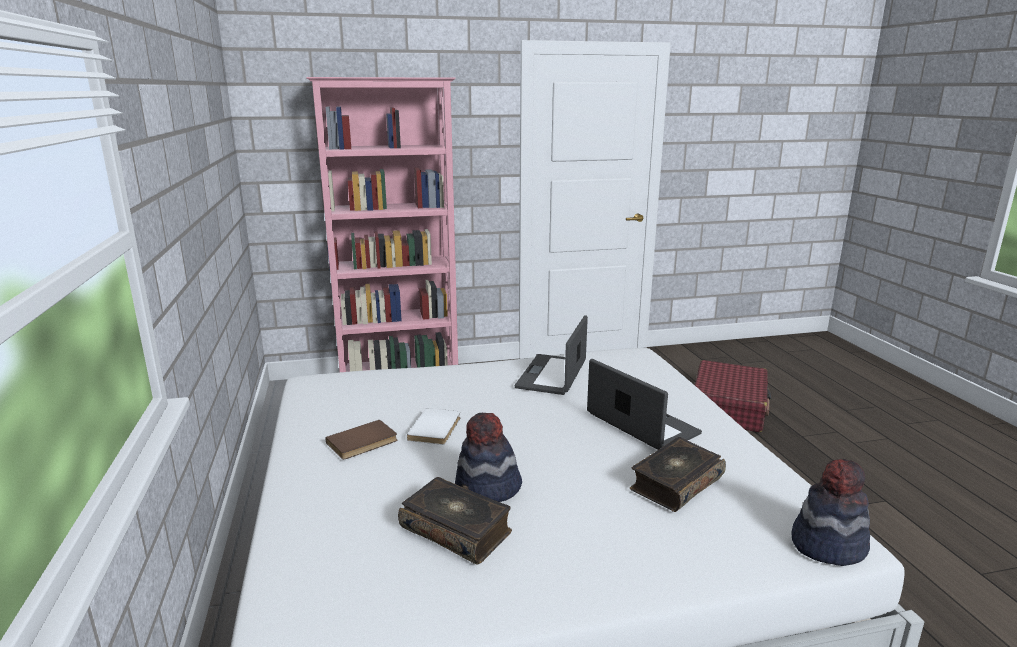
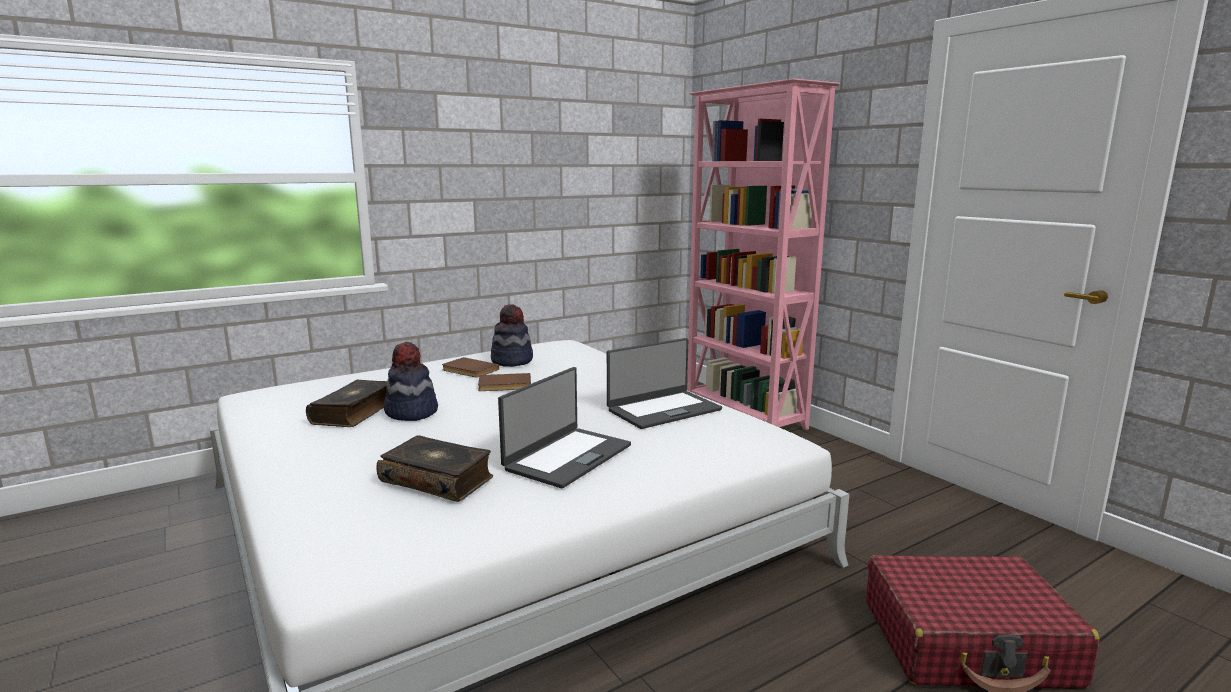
camera: 70 degrees right, 5 degrees down
(437, 429) = (505, 385): white book -> brown book
(553, 375) = (663, 409): laptop -> laptop turned 150 degrees clockwise
(827, 544) = (325, 567): hat -> hat (512, 361)

